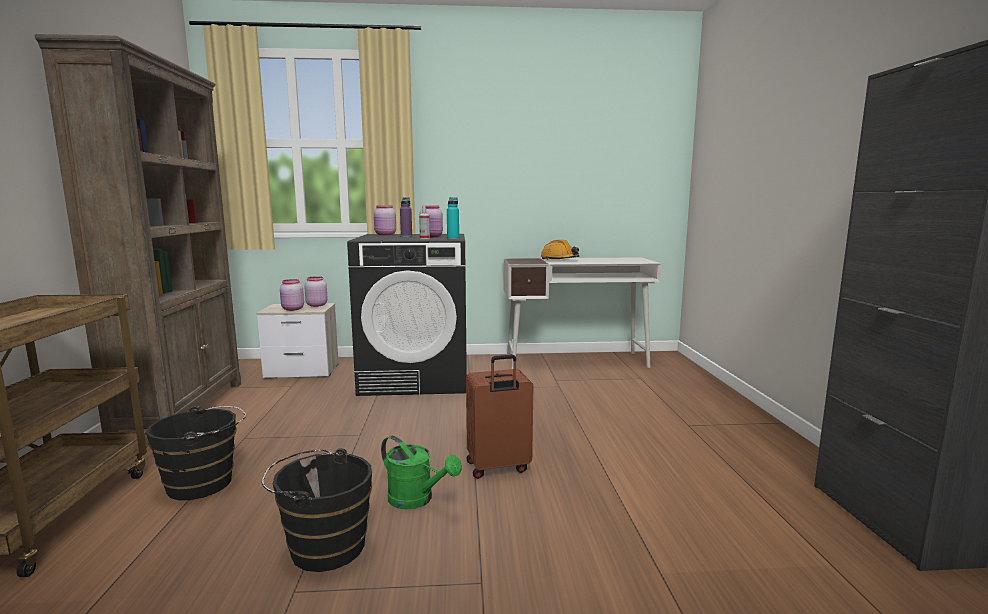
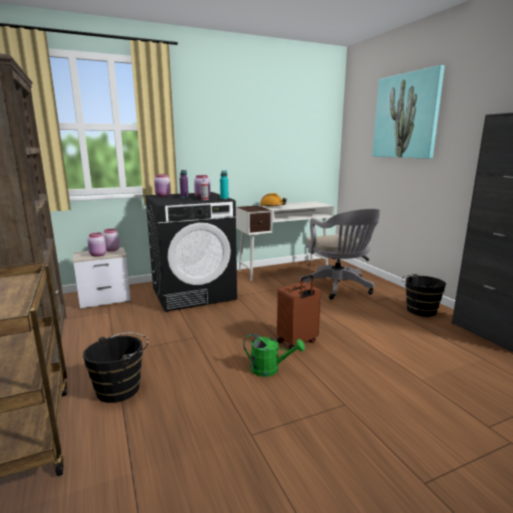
camera: 20 degrees left, 5 degrees up
(322, 546) = (242, 407): black bucket -> black bucket (419, 310)
(643, 397) = (338, 287): none -> grey office chair
(774, 107) = (406, 116): none -> picture

